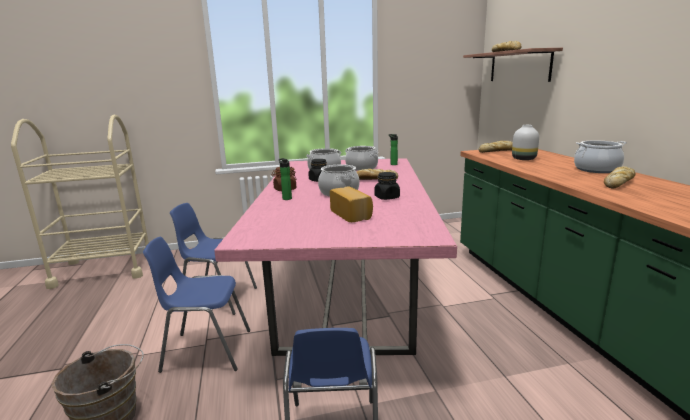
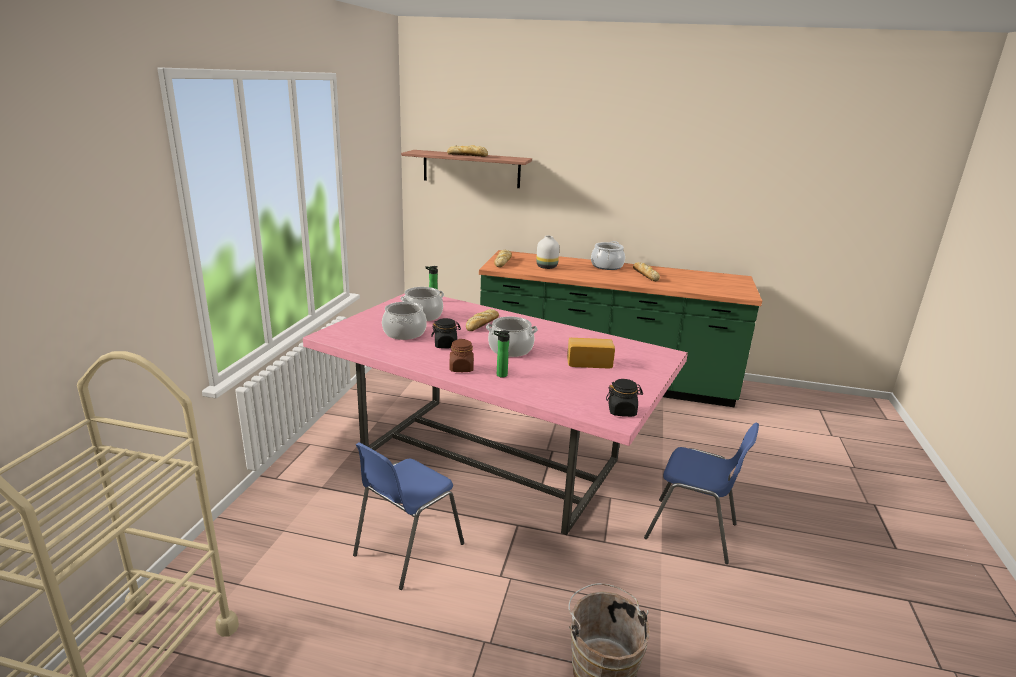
camera: 65 degrees left, 5 degrees up
(206, 350) = (524, 579): blue chair -> none
(387, 197) = (554, 338): black jar -> black jar (622, 411)

